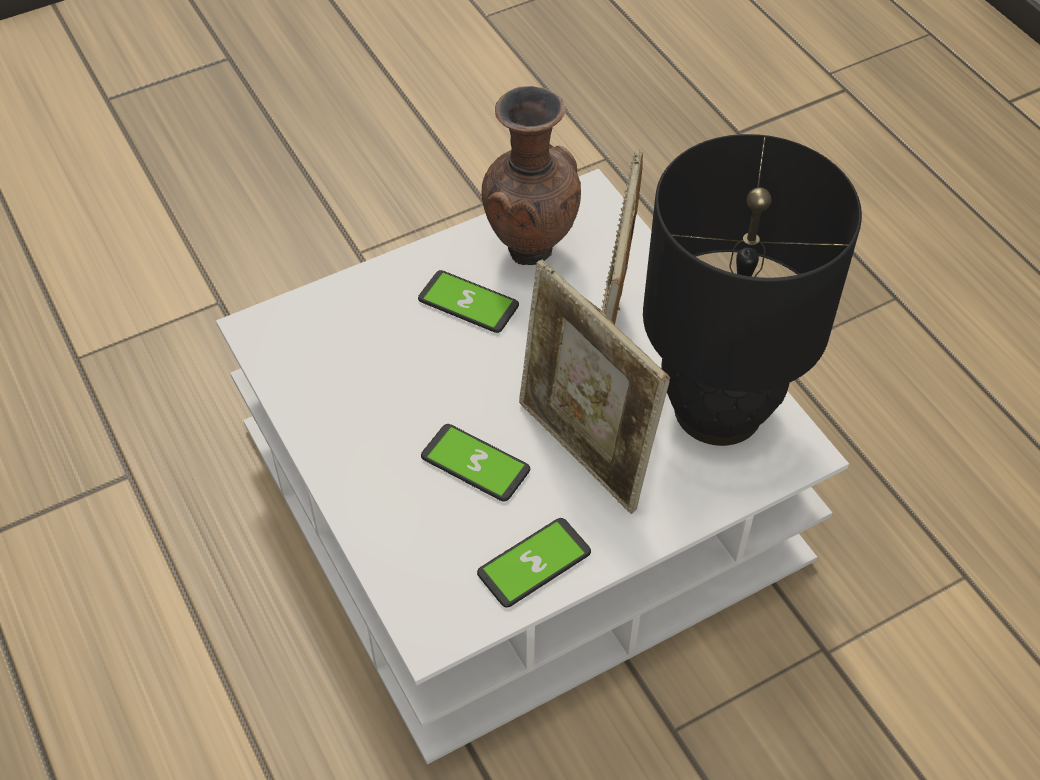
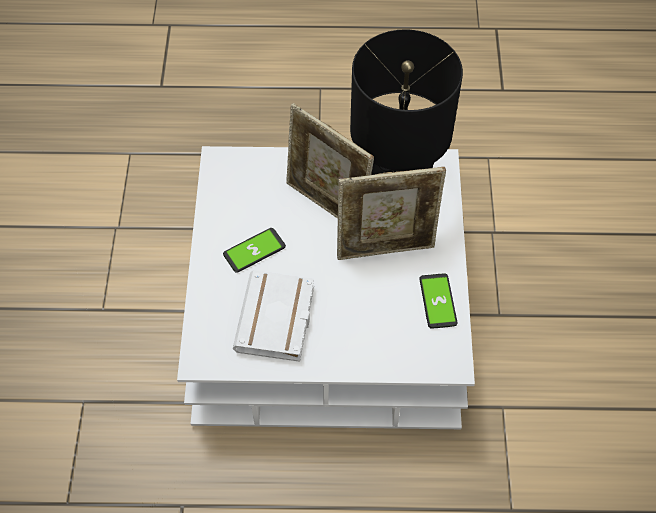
camera: 60 degrees left, 5 degrees up
(370, 383) = (278, 321): none -> white book
(475, 464) = (363, 298): phone -> none
(529, 248) = (235, 205): brown vase -> none

